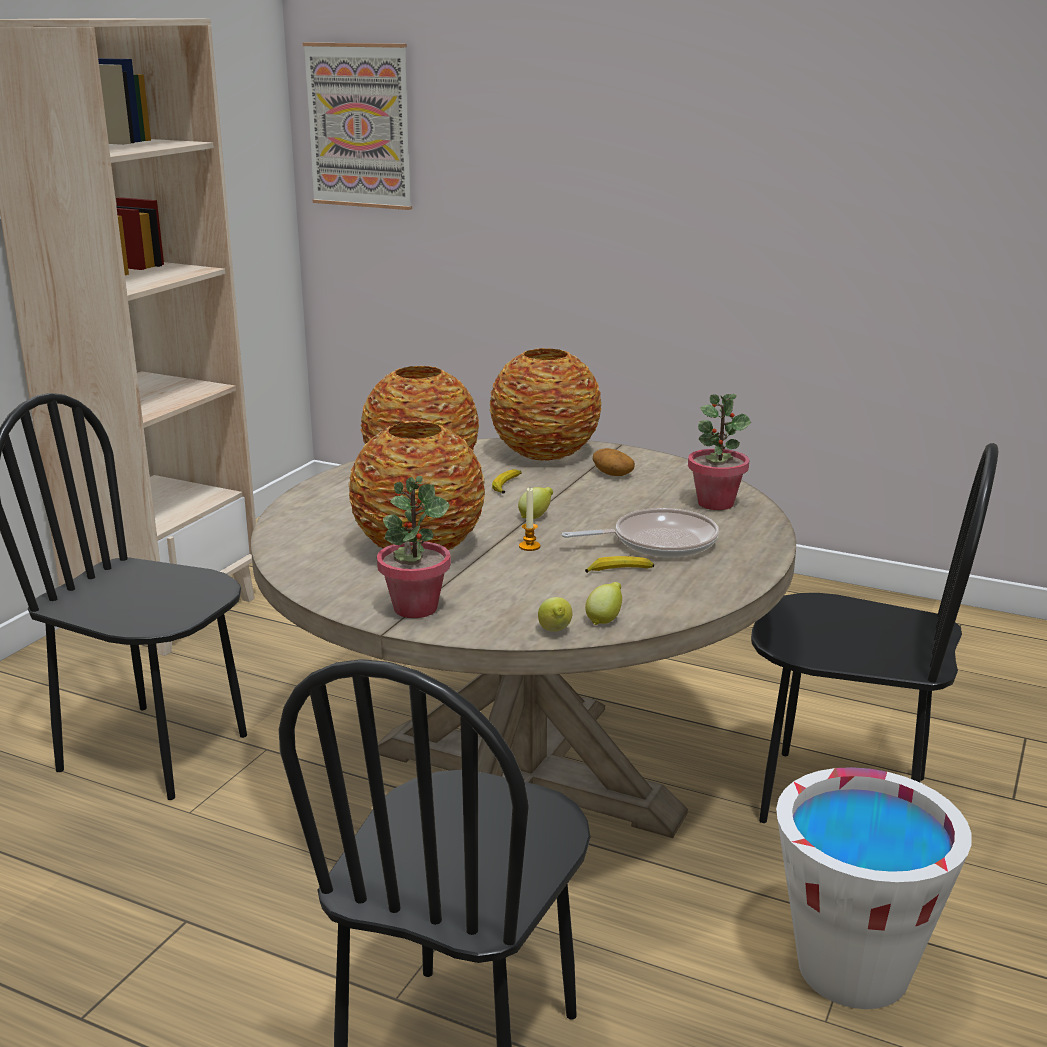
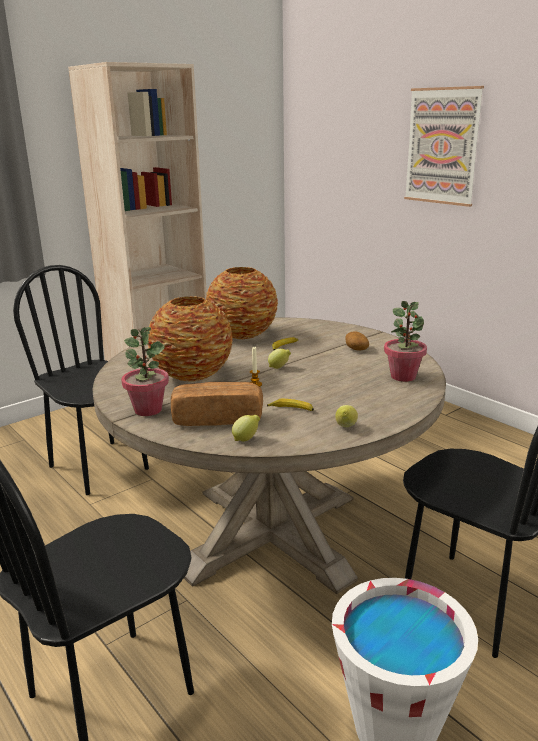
camera: 25 degrees right, 0 degrees up
(359, 126) = (314, 134): picture -> picture (442, 146)
(533, 601) = (217, 418): none -> bread
(546, 454) = (329, 331): vase -> none
(555, 632) = (208, 440): lemon -> lemon (345, 427)
(658, 542) = (337, 395): frying pan -> none

